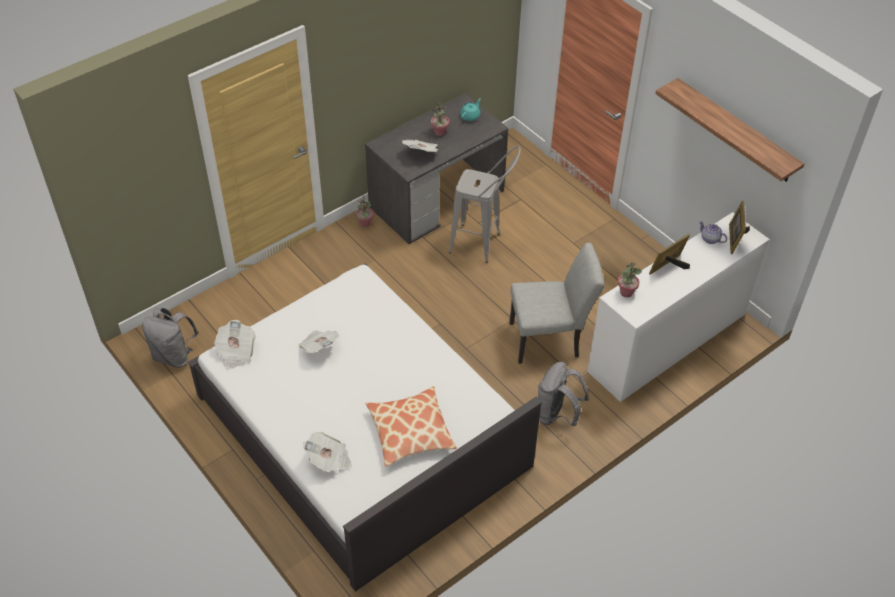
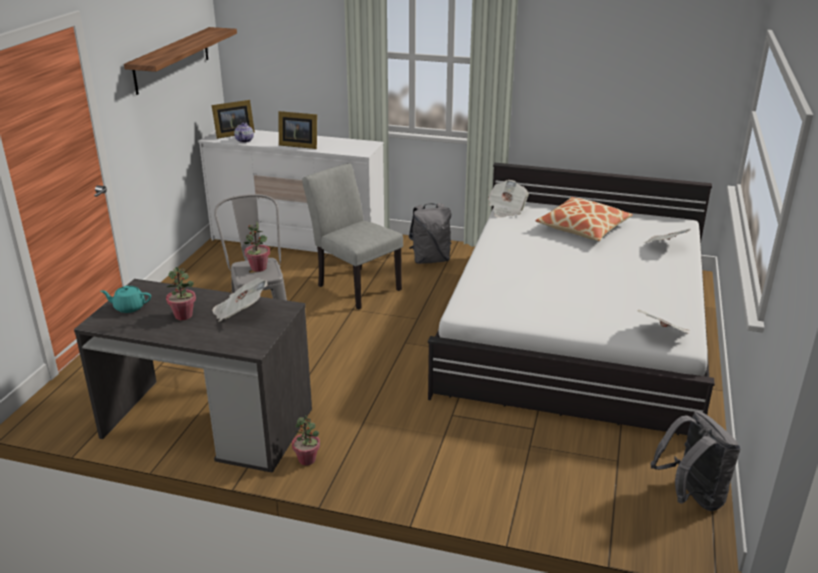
camera: 125 degrees left, 20 degrees down
(319, 347) = (579, 295): newspaper -> newspaper (506, 209)
(626, 292) = (349, 151): potted plant -> potted plant (258, 268)

